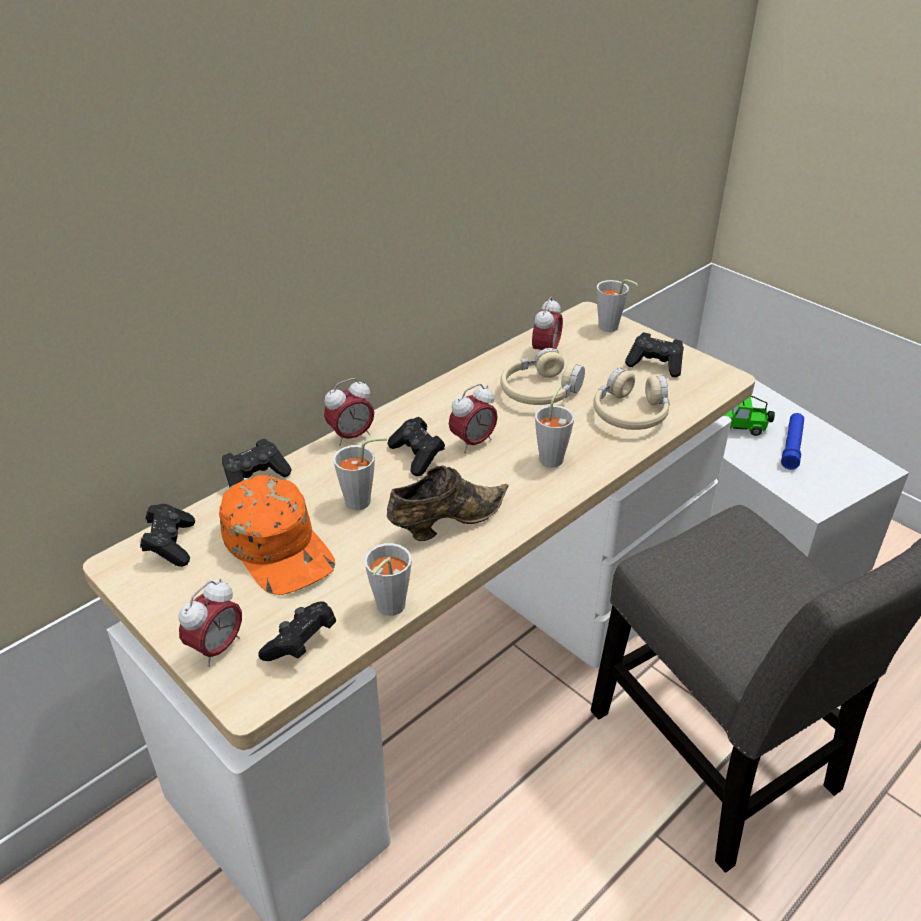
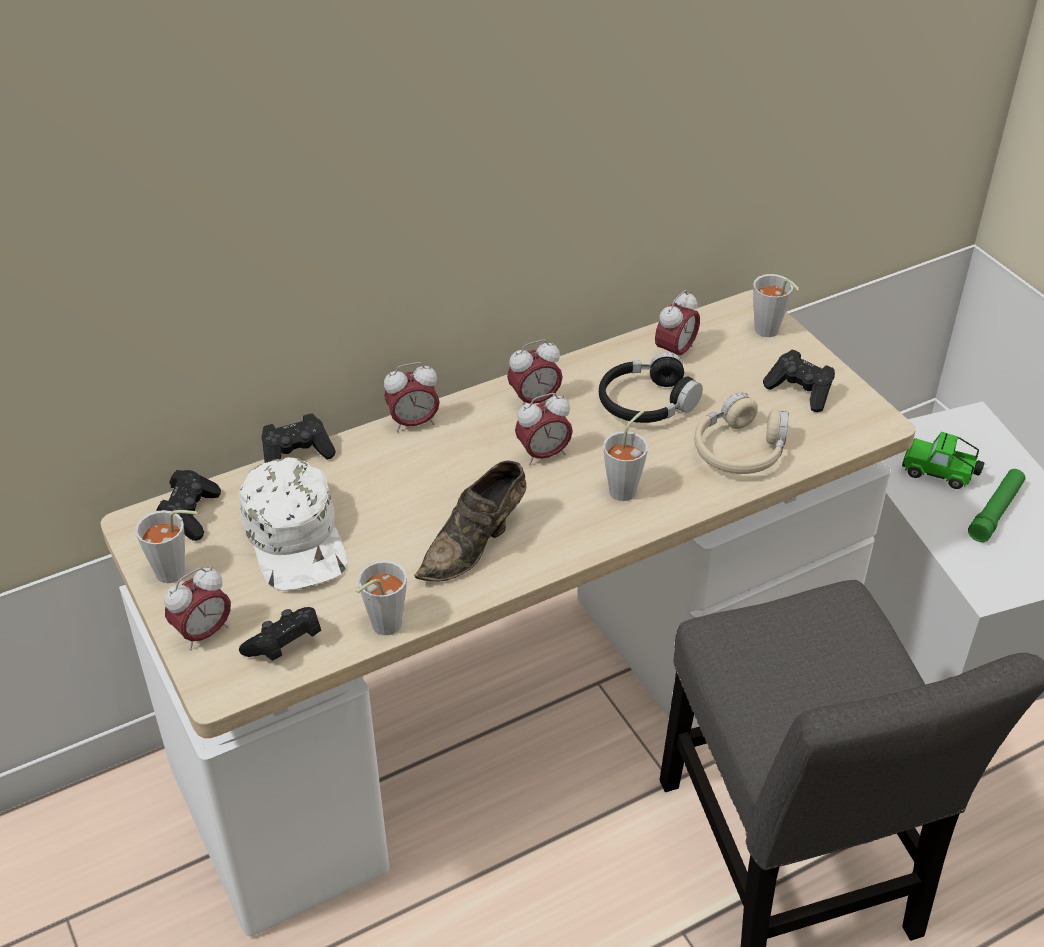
camera: 15 degrees right, 5 degrees up
(279, 546) = (296, 537): orange cap -> white cap
(364, 501) = (400, 503): grey cup -> grey cup (177, 573)
(417, 456) = (476, 460): black game controller -> none
(445, 523) = (476, 545): brown shoe -> brown shoe turned 150 degrees clockwise
(448, 403) = (534, 400): none -> alarm clock
(540, 391) = (646, 403): beige headphones -> black headphones
(792, 446) = (995, 511): blue flashlight -> green flashlight

